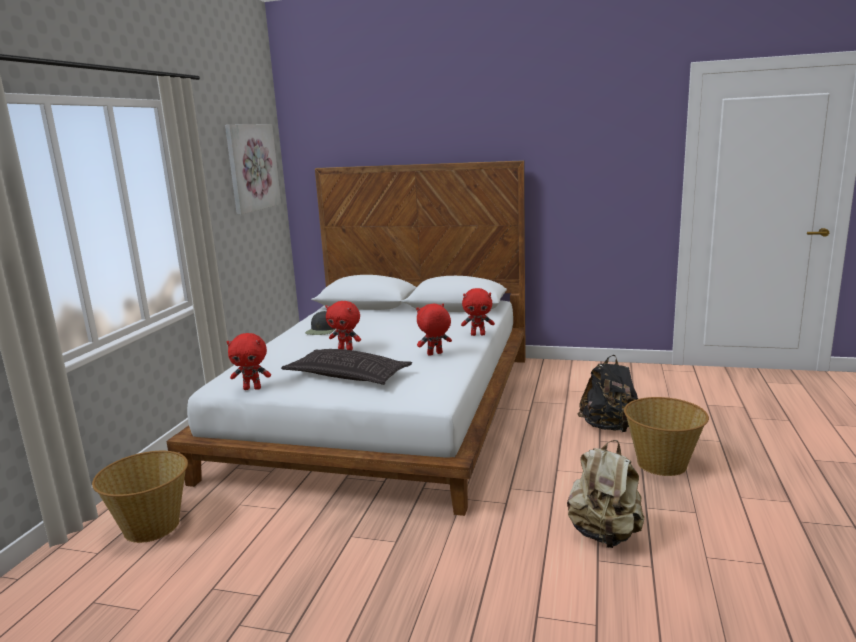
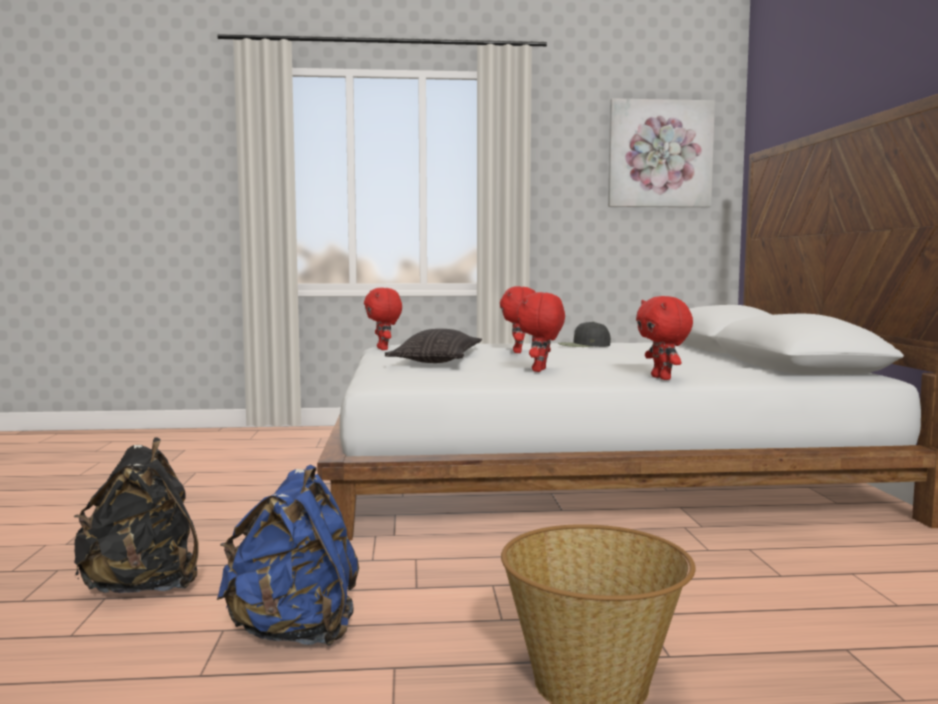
camera: 70 degrees right, 10 degrees down
(151, 526) = (290, 442): basket -> none
(435, 354) = (540, 370): red plush toy -> red plush toy turned 120 degrees counterclockwise
(604, 534) = (295, 632): beige backpack -> blue backpack
(609, 427) = (717, 622): black backpack -> black backpack (143, 587)

